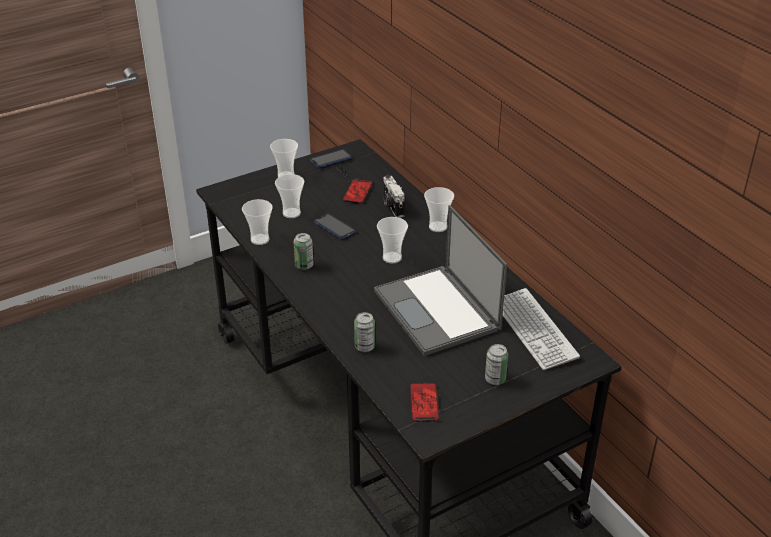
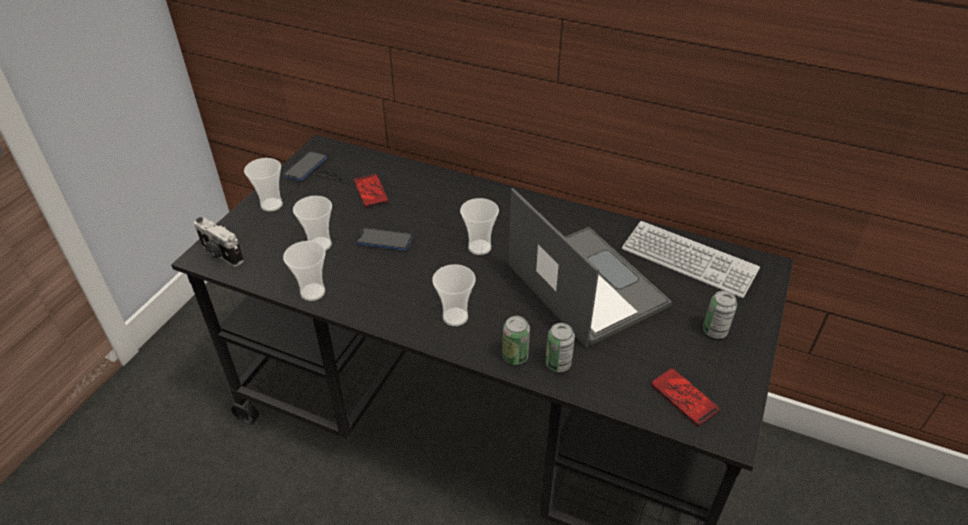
camera: 35 degrees left, 5 degrees up
(304, 265) = (395, 300): can -> can (515, 356)
(392, 206) = (422, 192): camera -> camera (221, 254)
(438, 227) = (489, 194): cup -> cup (455, 317)
(438, 311) = (584, 284): laptop -> laptop turned 150 degrees counterclockwise

